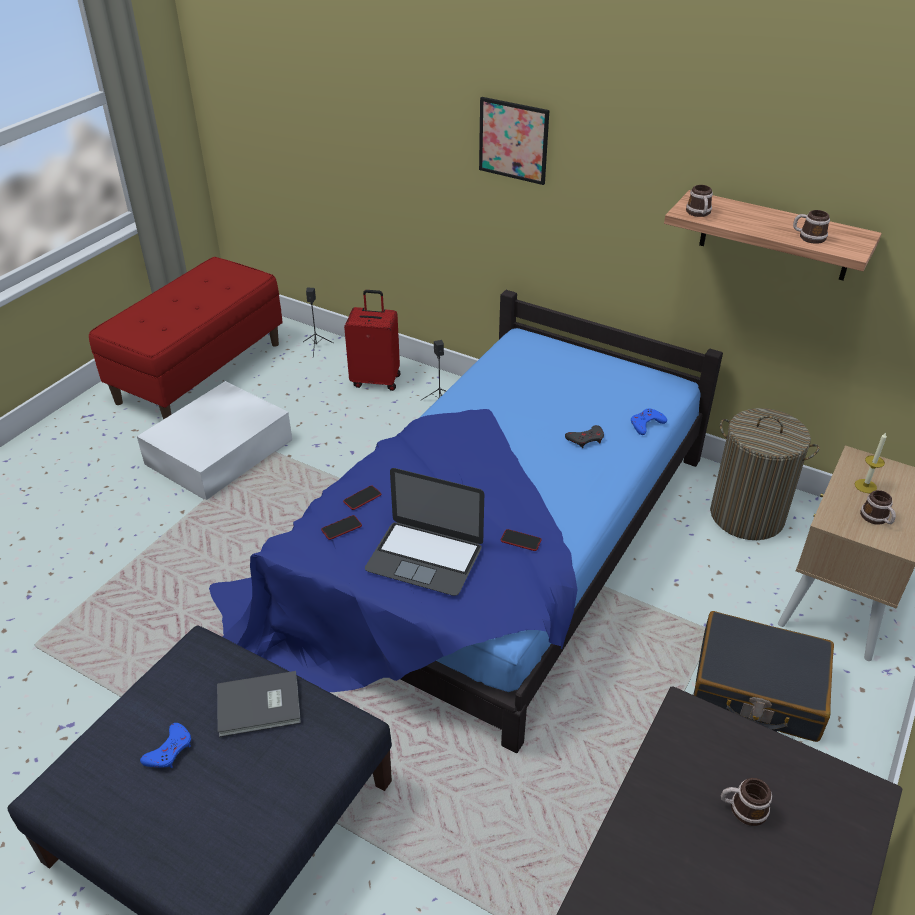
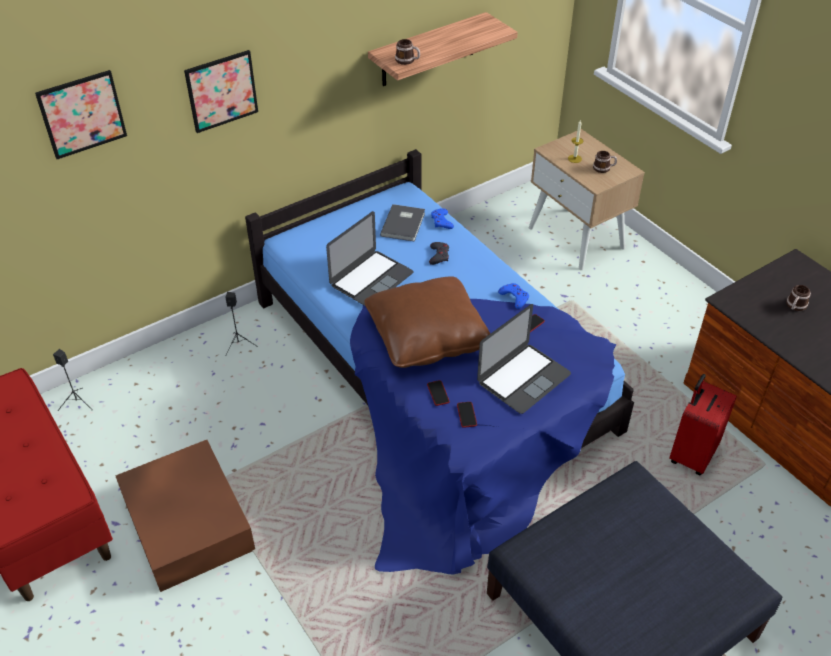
camera: 65 degrees left, 5 degrees up
(169, 750) = (621, 588): blue game controller -> blue game controller (514, 297)
(221, 451) = (188, 521): white storage box -> brown storage box
(260, 707) = (602, 523): grey book -> grey book (404, 224)
(376, 380) = (171, 375): red suitcase -> red suitcase (691, 455)
(388, 90) = (82, 114): none -> picture
(447, 467) = (427, 336): none -> brown pillow
(506, 404) = (371, 278): none -> laptop
(747, 515) = (482, 238): laundry basket -> none
(757, 689) = (624, 302): black suitcase -> none
(808, 237) = (473, 36): mug -> none

